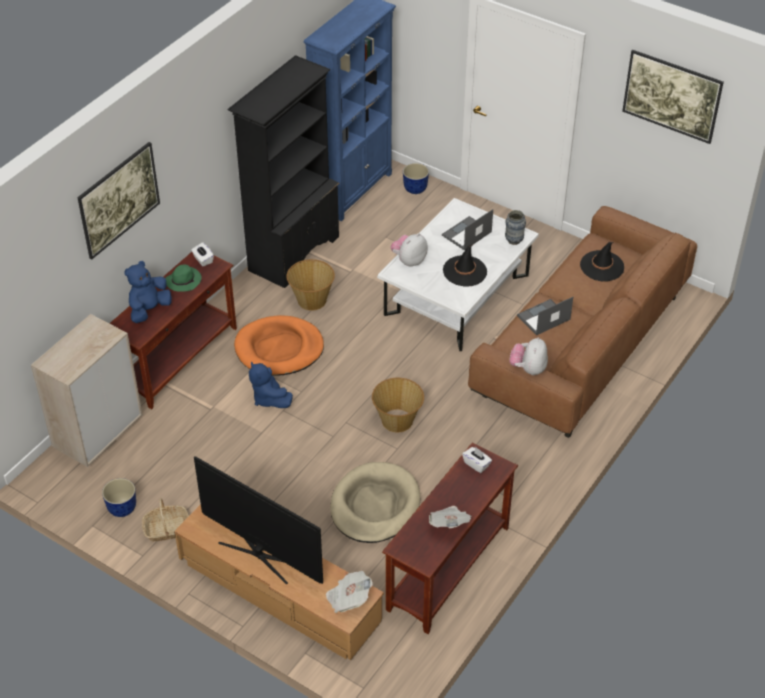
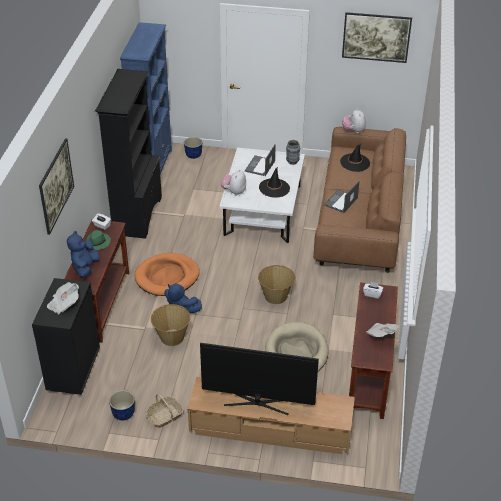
camera: 25 degrees left, 5 degrees down
(99, 434) = (73, 371): beige cabinet -> black cabinet
(311, 300) = (169, 240): basket -> basket (171, 337)
(348, 598) = (335, 409): newspaper -> newspaper (64, 304)
(528, 369) = (358, 231): plush toy -> plush toy (353, 131)

